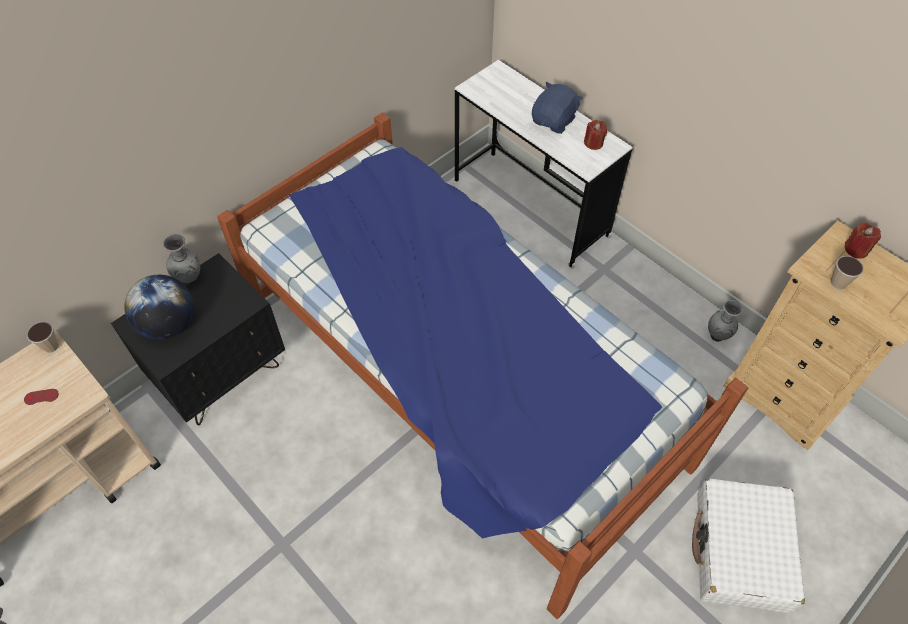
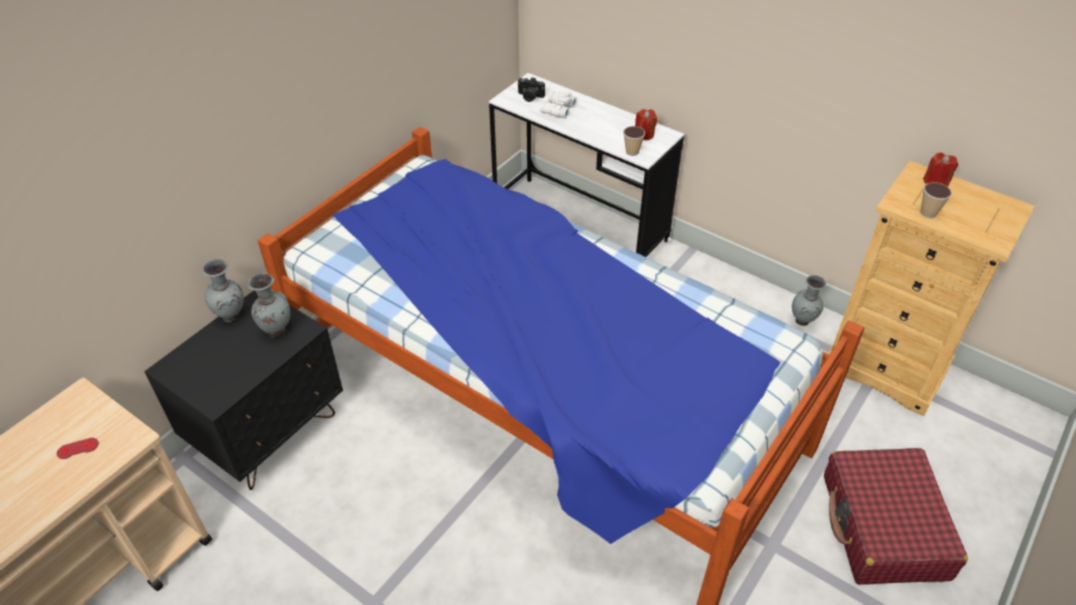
camera: 10 degrees left, 10 degrees down
(51, 346) = (82, 395): cup -> cup (632, 152)
(169, 325) = (214, 364): globe -> none
(226, 300) = (276, 331): none -> grey vase
(494, 87) = (529, 97): none -> camera
(516, 105) = (557, 110): none -> white binoculars
(554, 121) = (599, 119): blue plush toy -> none
(740, 551) = (883, 527): white suitcase -> red suitcase

